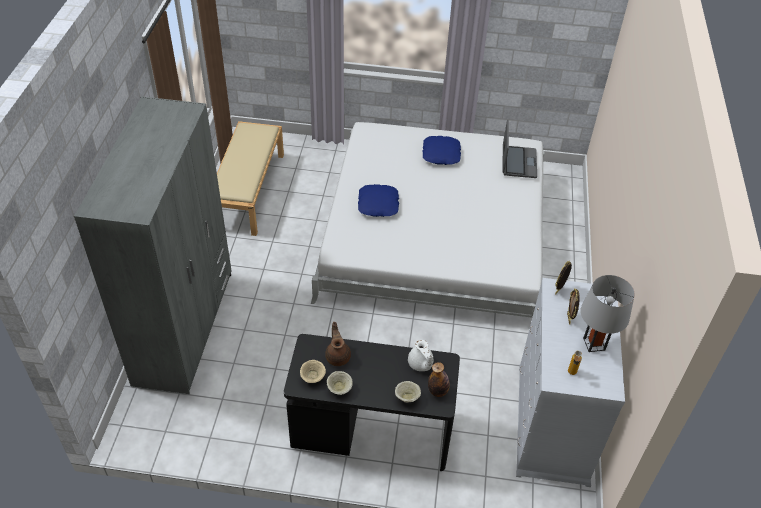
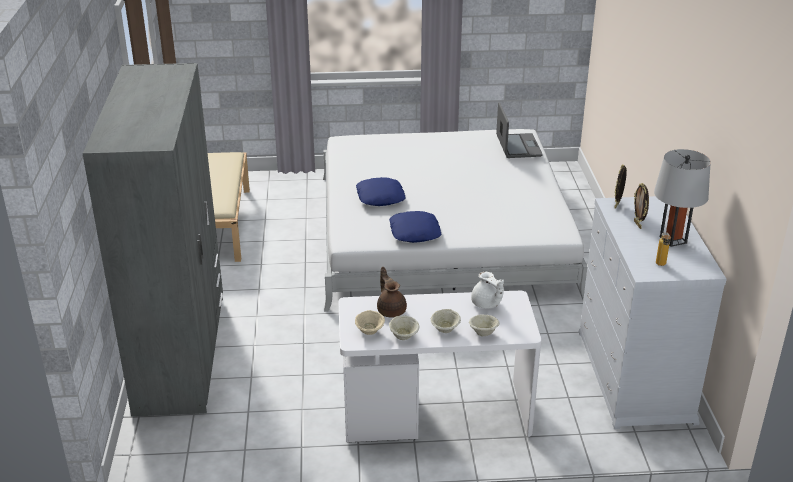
camera: 10 degrees left, 15 degrees down
(370, 430) = (434, 413): black desk -> white desk
(376, 388) = (445, 330): none -> beige bowl
(438, 391) = (515, 323): bottle -> none
(441, 154) = (433, 150): blue pillow -> blue pillow (415, 232)

